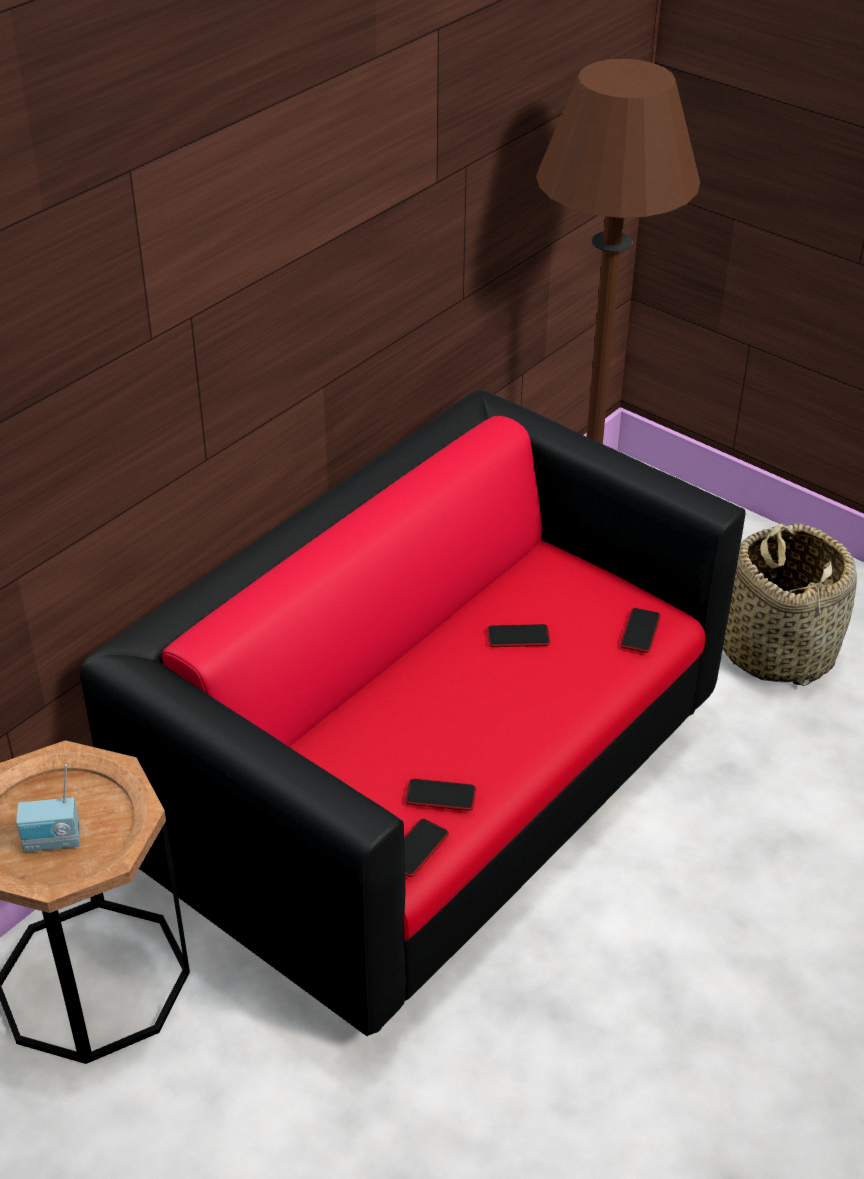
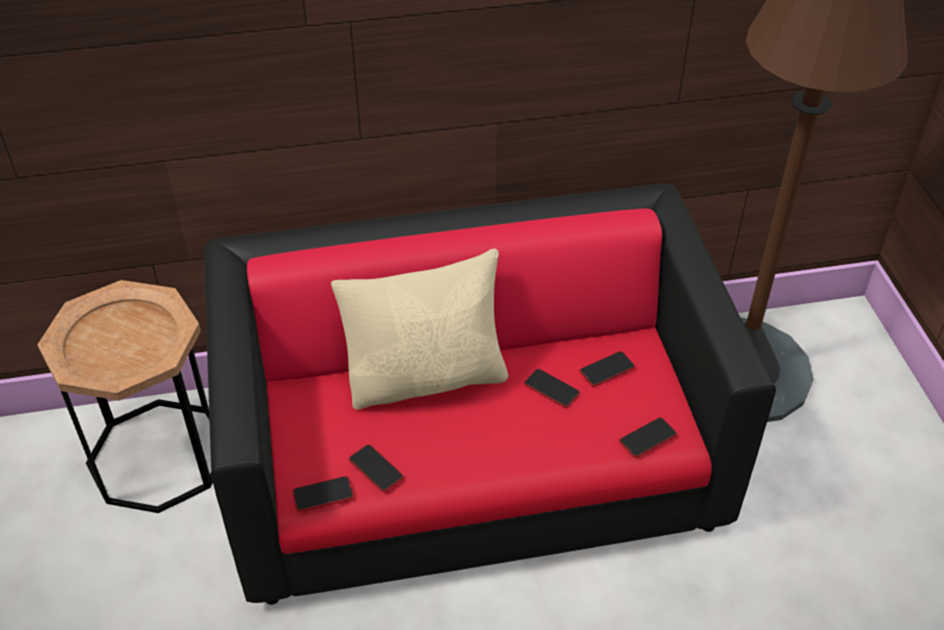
camera: 40 degrees right, 5 degrees up
(52, 842) = (107, 348): radio -> none
(395, 692) = (427, 378): none -> beige pillow
(546, 594) = (607, 369): none -> phone
(776, 649) = (833, 524): basket -> none

